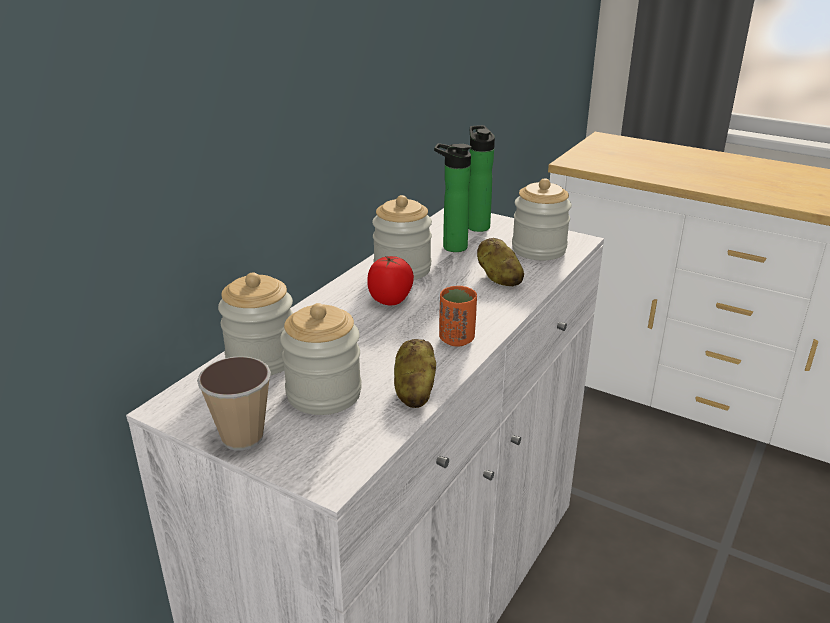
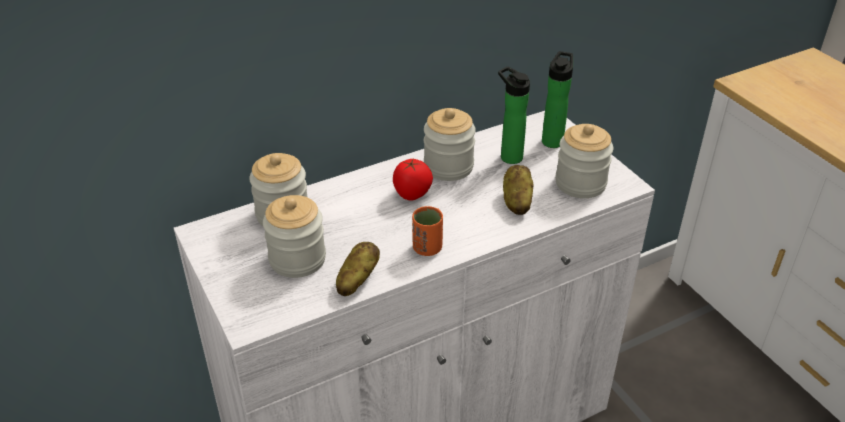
camera: 30 degrees right, 10 degrees up
(242, 437) = (223, 272): cup -> none

